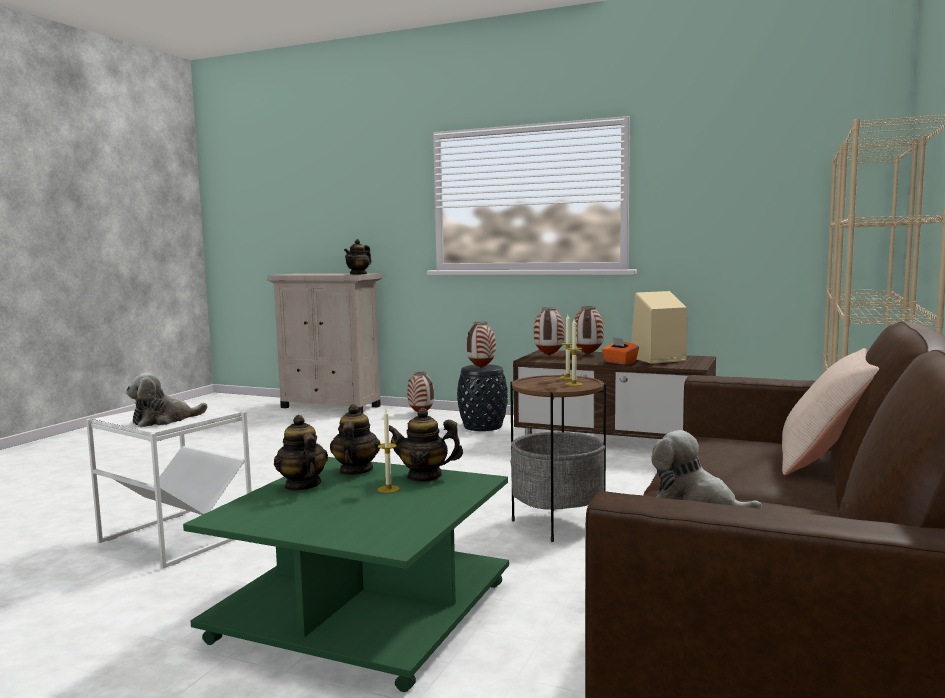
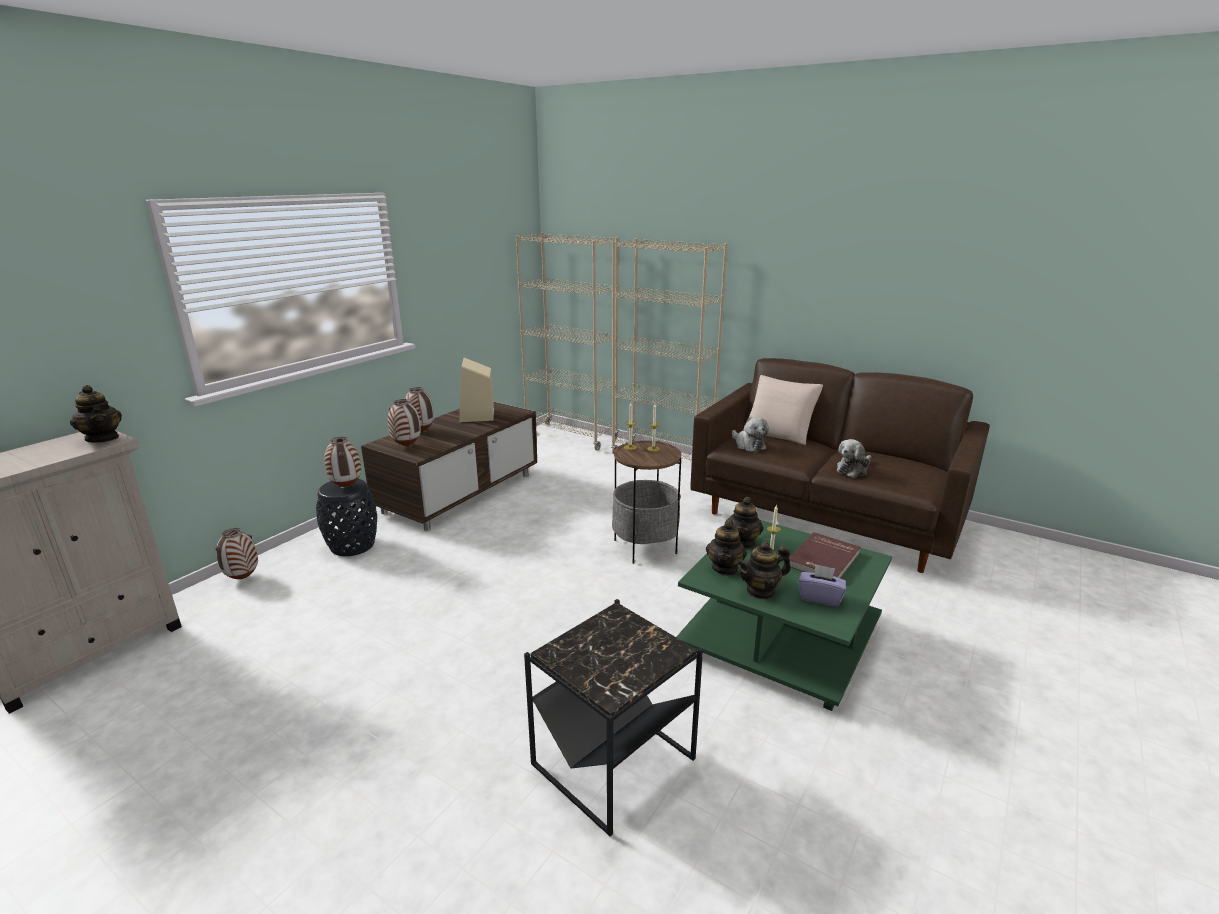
camera: 80 degrees left, 15 degrees up
(164, 420) = (644, 648): plush toy -> plush toy (748, 445)
(177, 537) = (611, 762): white side table -> black side table
(283, 511) = (820, 597): none -> purple tissue box
(355, 471) = (725, 568): teapot -> teapot turned 90 degrees counterclockwise
(383, 516) = (824, 560): none -> red book
(619, 362) = (476, 428): orange tissue box -> none

